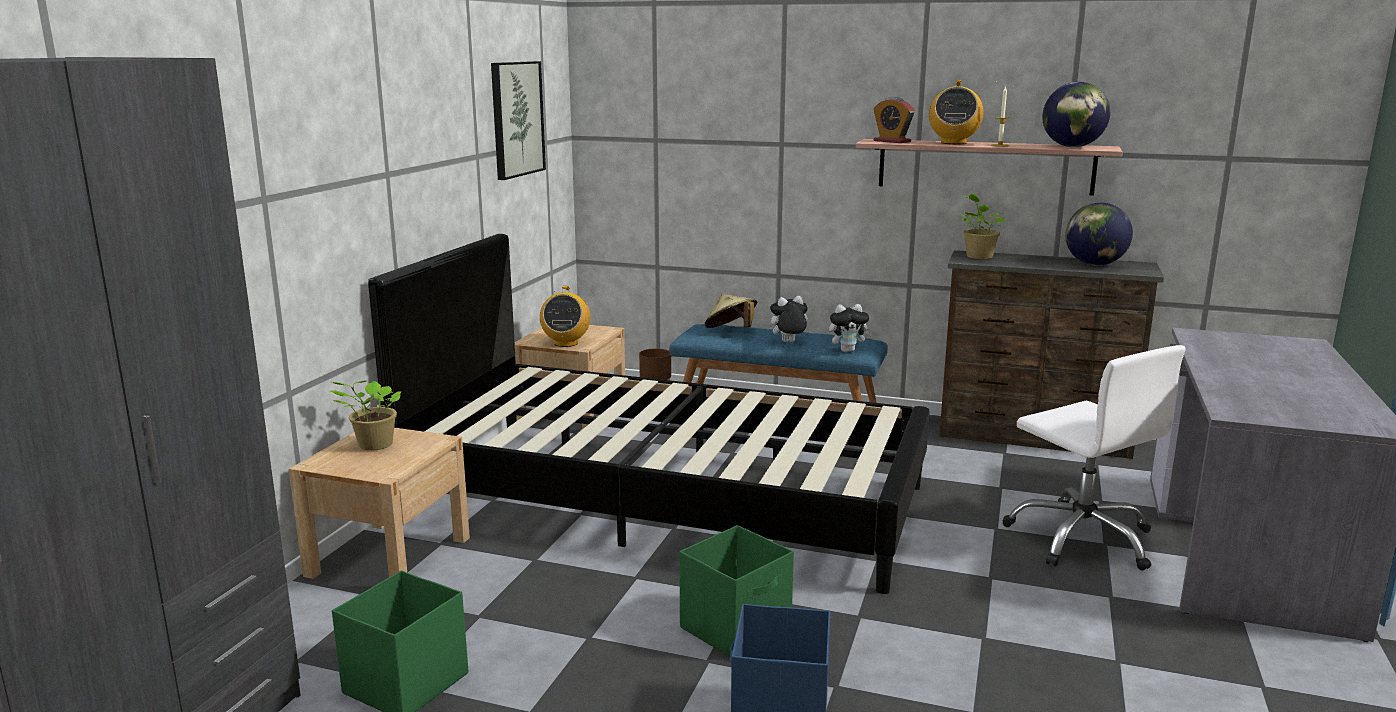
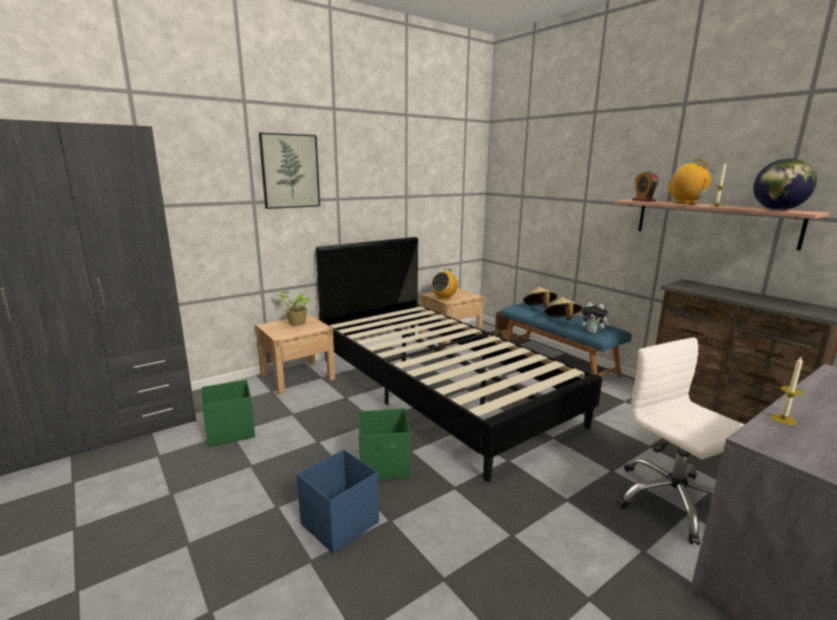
camera: 35 degrees right, 0 degrees up
(516, 119) = (438, 180): picture -> picture (290, 171)
(788, 342) = (562, 320): plush toy -> beige hat
(953, 143) = (685, 203): radio -> radio turned 90 degrees clockwise
(978, 256) = (693, 285): potted plant -> none
(1082, 538) = (672, 501): white office chair -> white office chair turned 150 degrees clockwise
(1095, 264) = (784, 303): globe -> none
(1222, 389) = (783, 419): none -> candle

